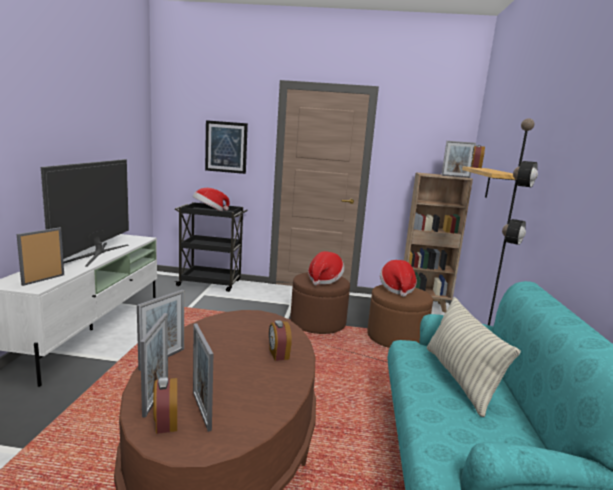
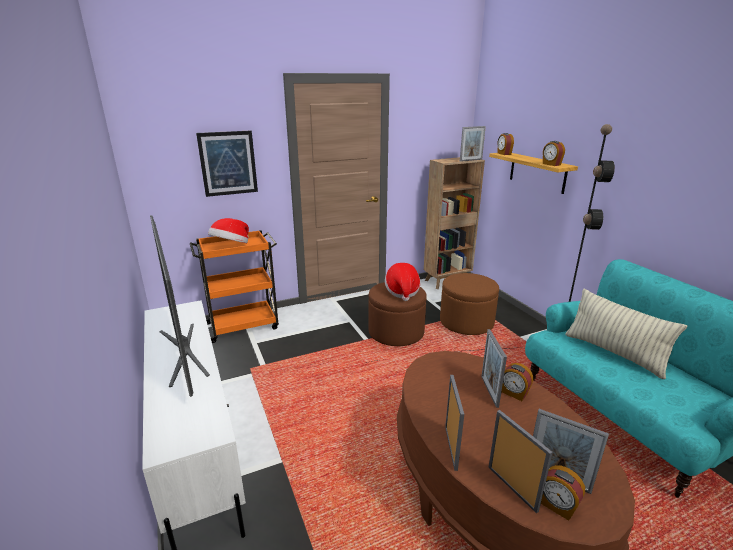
camera: 30 degrees left, 10 degrees up
(43, 280) = (200, 418): picture frame -> picture frame (489, 391)
(210, 283) = (244, 325): black cart -> orange cart
(397, 289) = (464, 281): hat -> none
(495, 172) = (551, 164): none -> alarm clock

